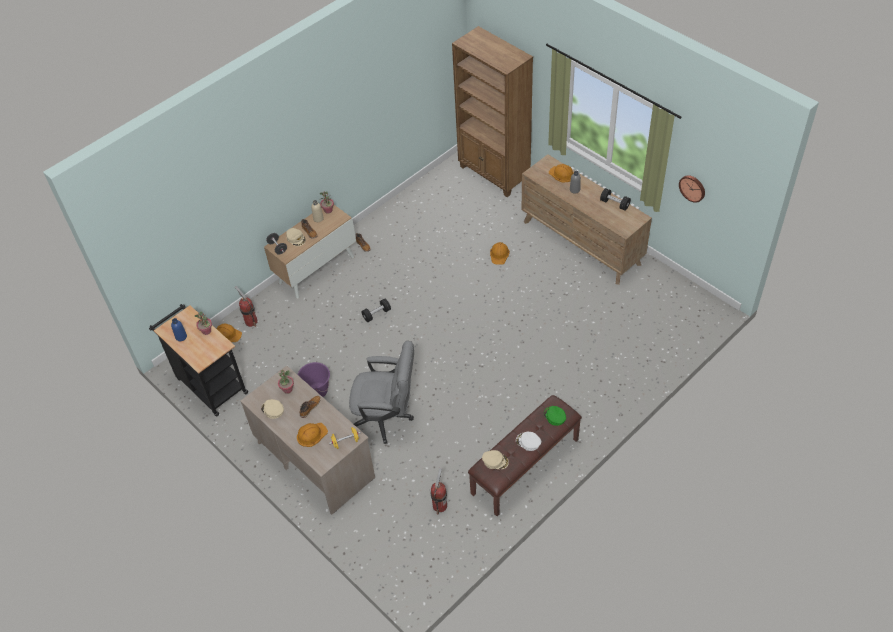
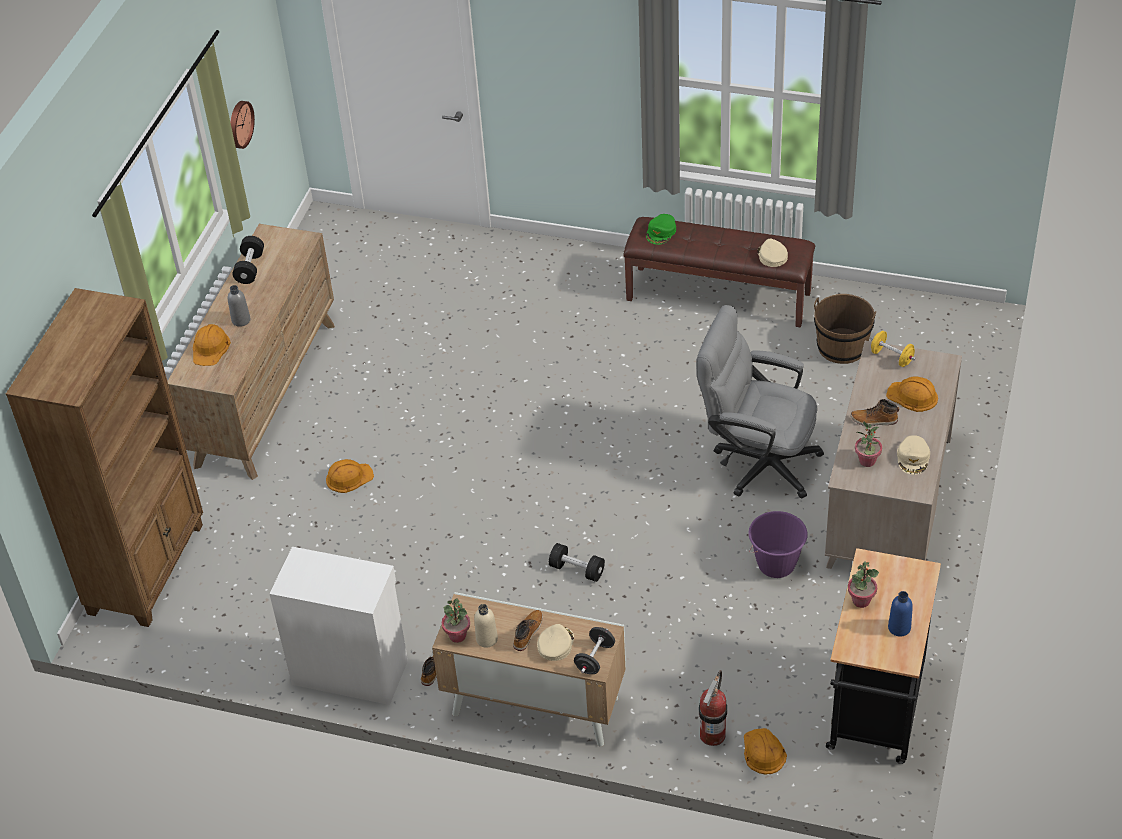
camera: 120 degrees left, 5 degrees down
(385, 219) = (349, 671): none -> white cabinet
(387, 418) = (757, 461): grey office chair -> grey office chair turned 45 degrees counterclockwise
(440, 505) = (842, 347): fire extinguisher -> brown bucket
(528, 442) = (719, 240): white cap -> none

